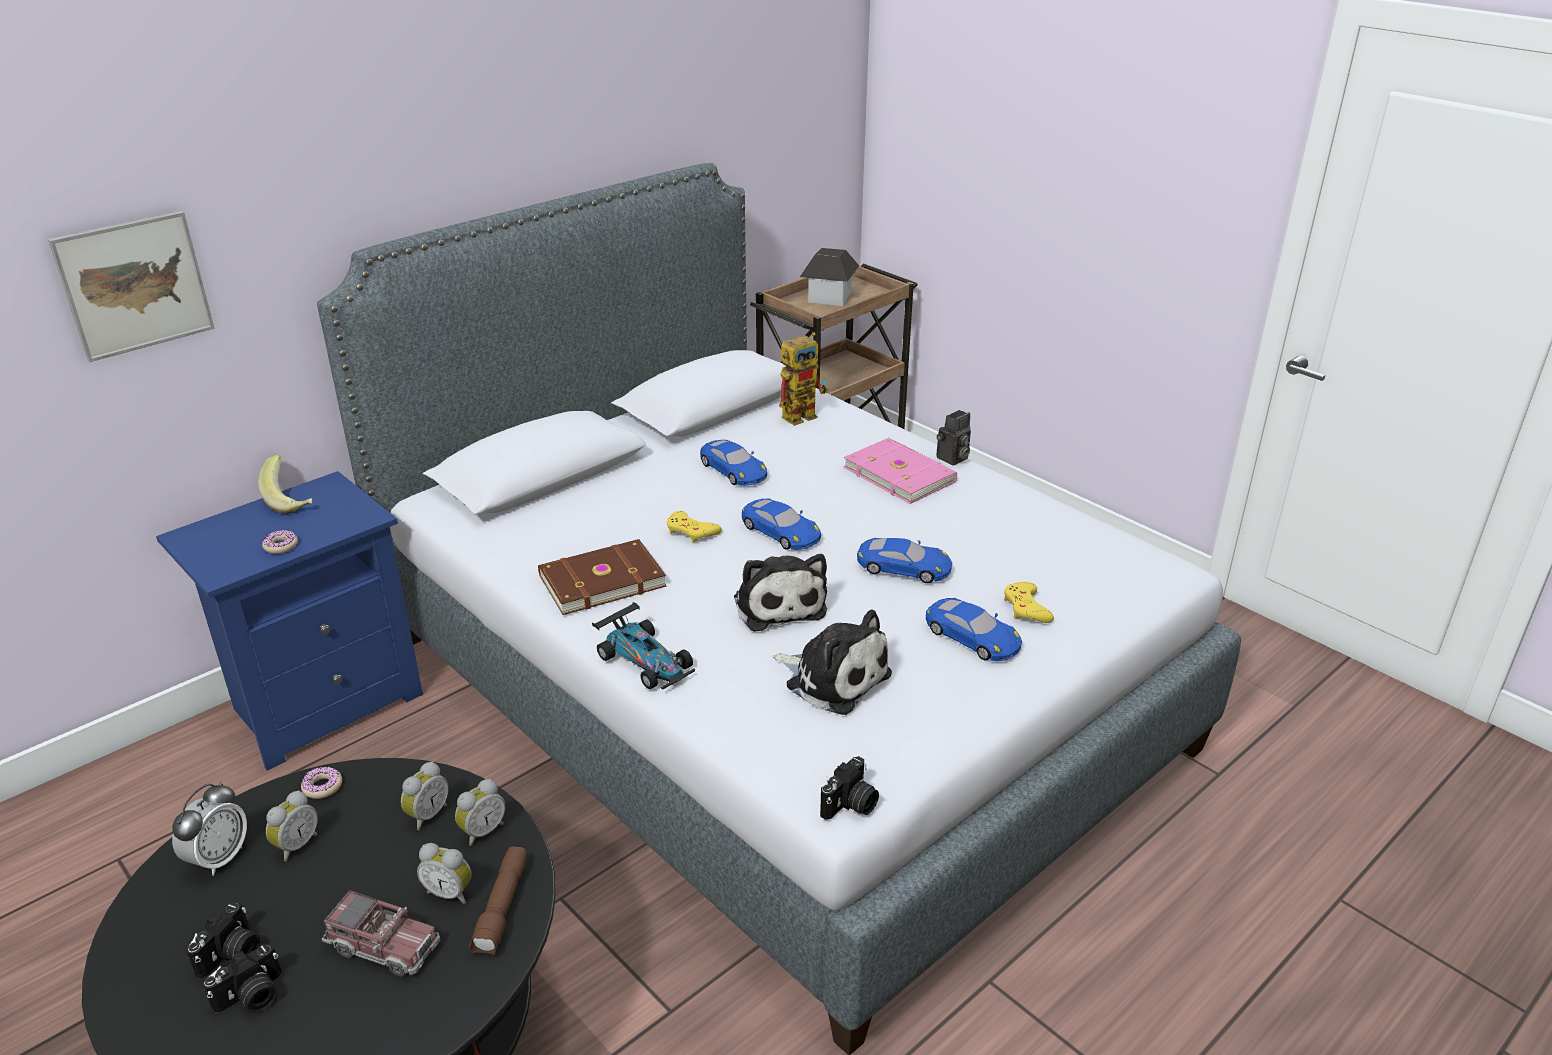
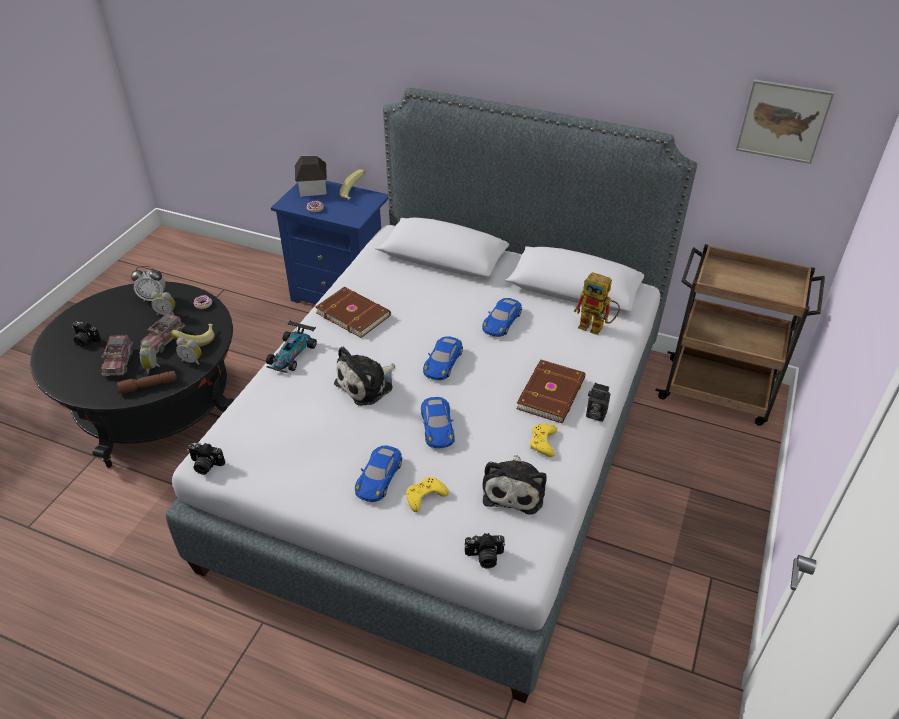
camera: 65 degrees right, 10 degrees up
(134, 285) = (315, 59): picture -> picture (783, 121)
(232, 955) = (105, 326): camera -> camera (484, 557)
(378, 863) = (164, 340): none -> toy truck
(427, 815) = (196, 340): alarm clock -> banana
(691, 531) = (420, 328): yellow game controller -> yellow game controller (543, 442)
(829, 297) = (752, 279): toy house -> toy house (312, 189)
(833, 678) = (306, 427): plush toy -> plush toy (514, 489)
(900, 474) = (552, 394): pink book -> brown book

